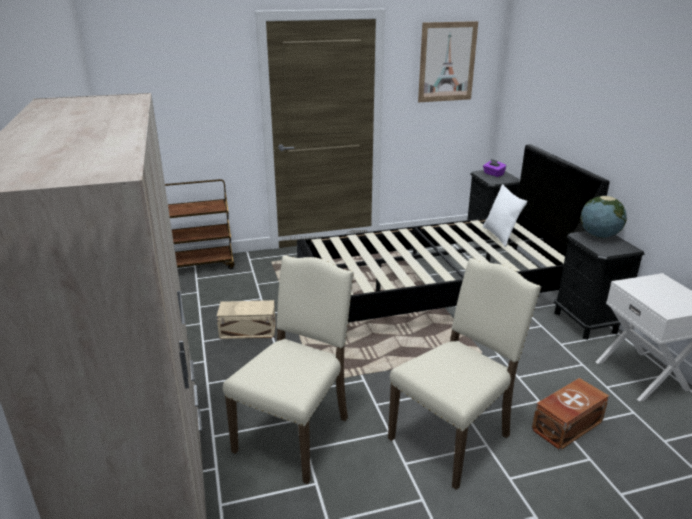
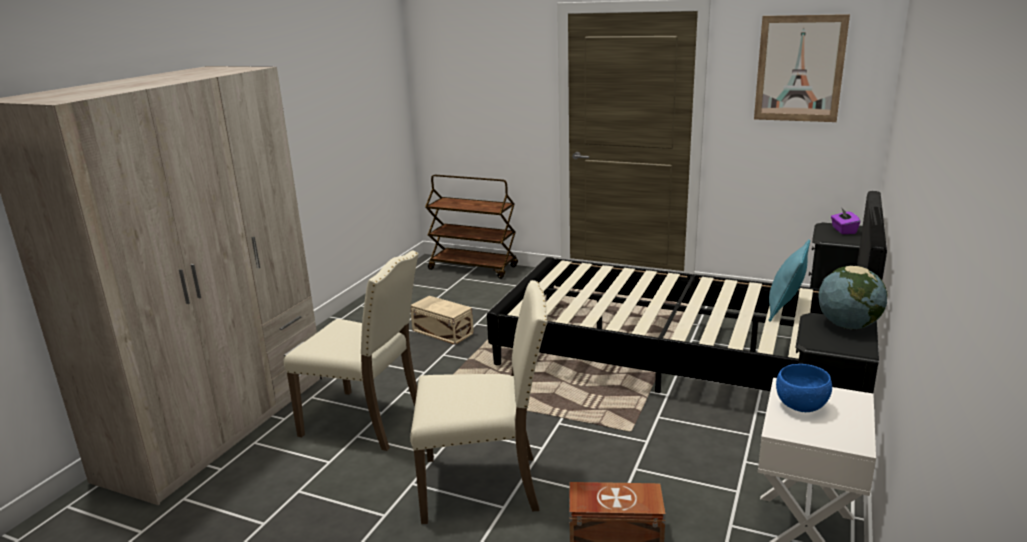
camera: 40 degrees right, 5 degrees down
(296, 433) = (366, 421): beige chair -> beige chair turned 45 degrees clockwise
(500, 236) = (784, 309): white pillow -> turquoise pillow
(651, 293) = (800, 406): none -> blue bowl

